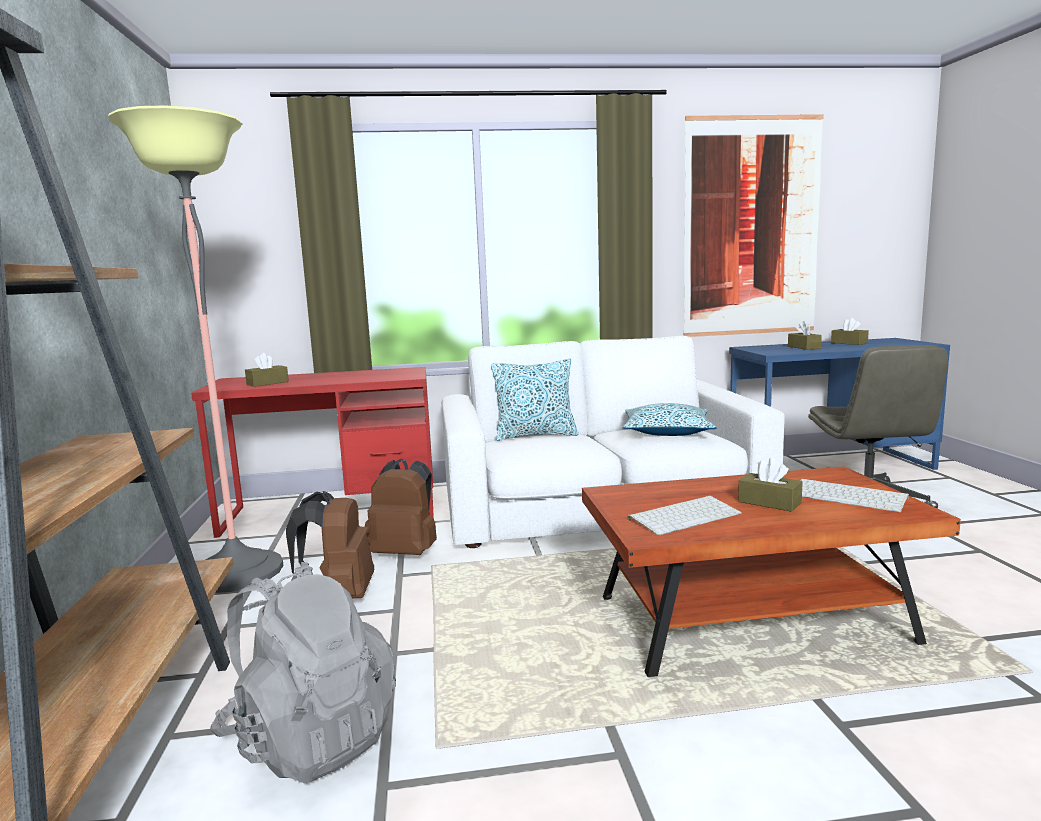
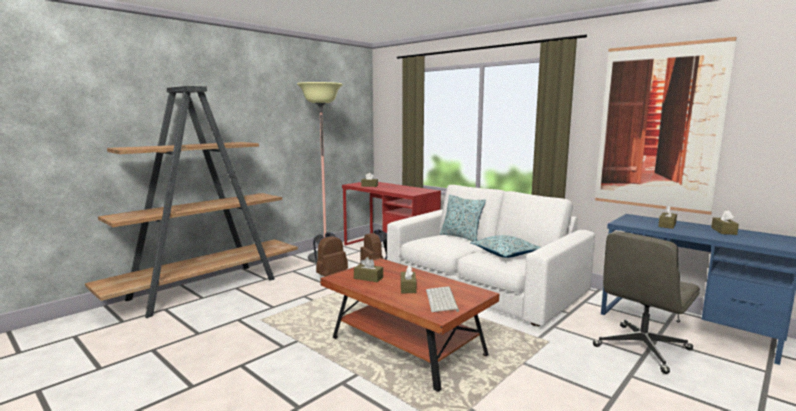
camera: 50 degrees right, 0 degrees up
(310, 739) = (249, 303): grey backpack -> none
(684, 516) = (368, 278): keyboard -> brown tissue box

